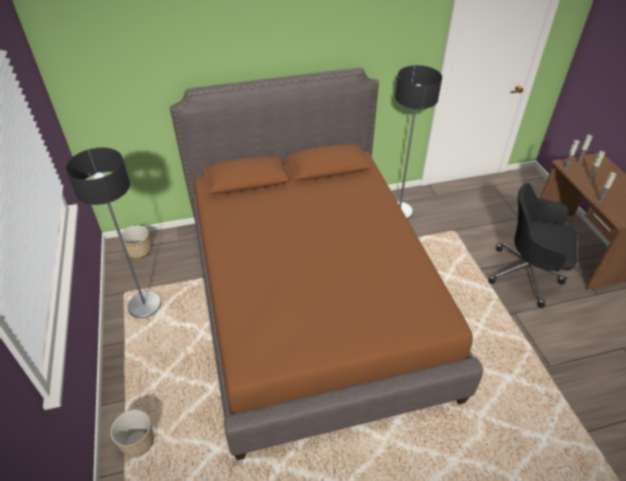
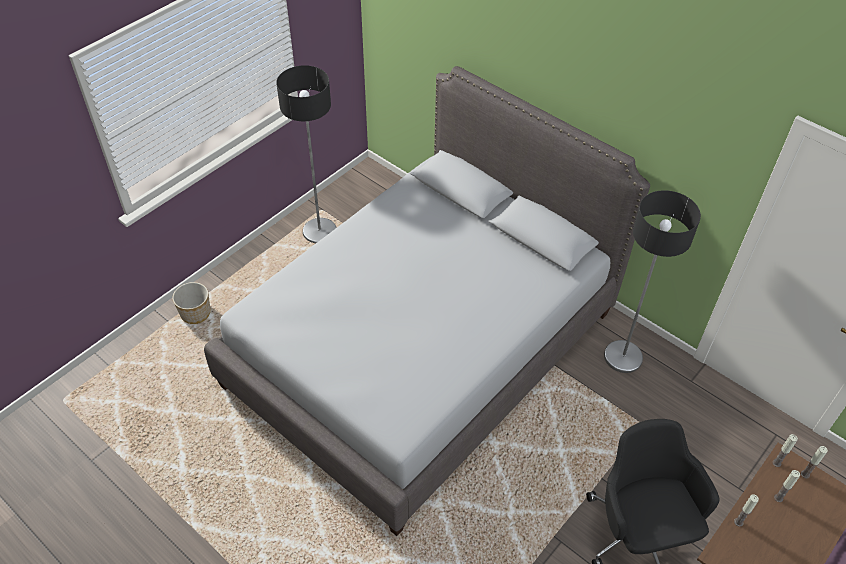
camera: 55 degrees right, 5 degrees up
(139, 251) = (374, 187): planter -> none
(313, 302) = (422, 348): brown bed -> grey bed

